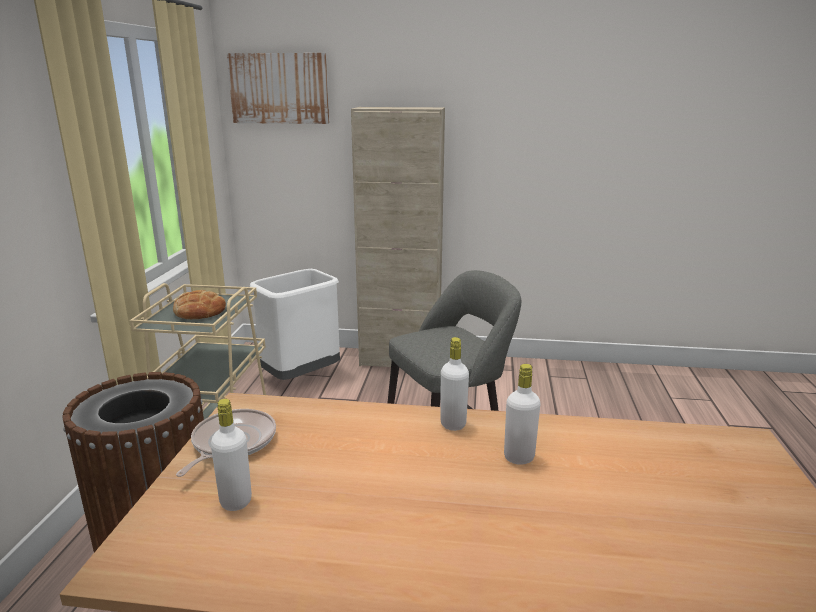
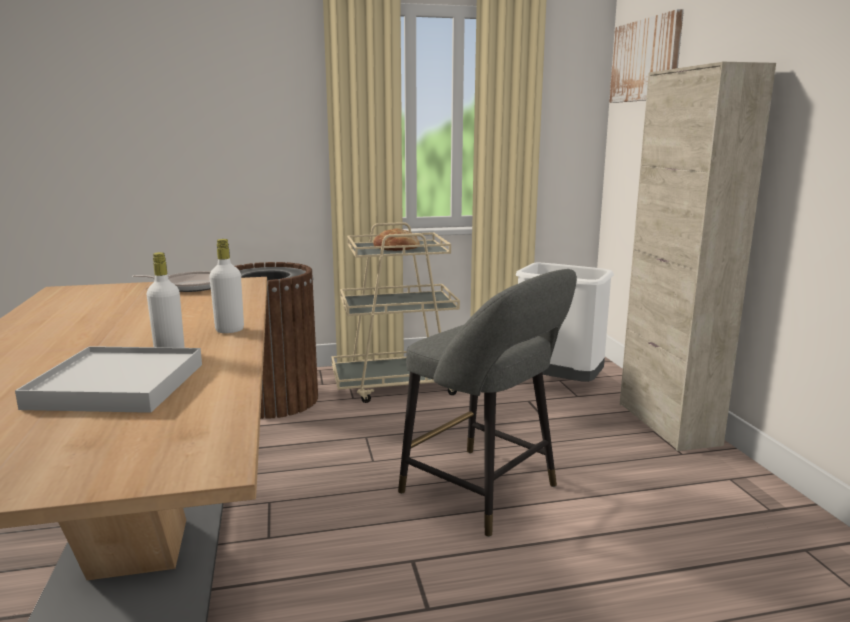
camera: 70 degrees right, 5 degrees down
(236, 501) = (118, 297): white bottle -> none
(604, 483) = (118, 385): none -> white tray

